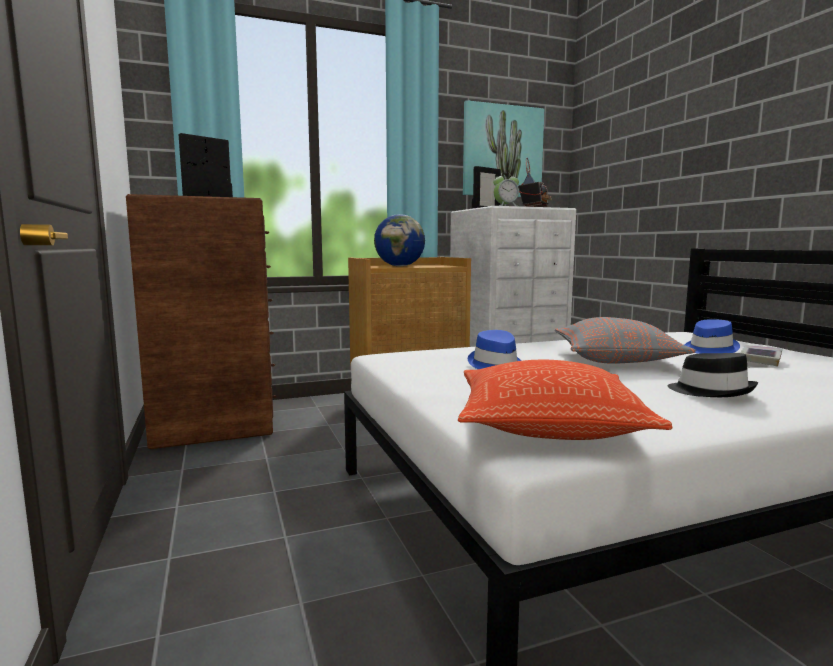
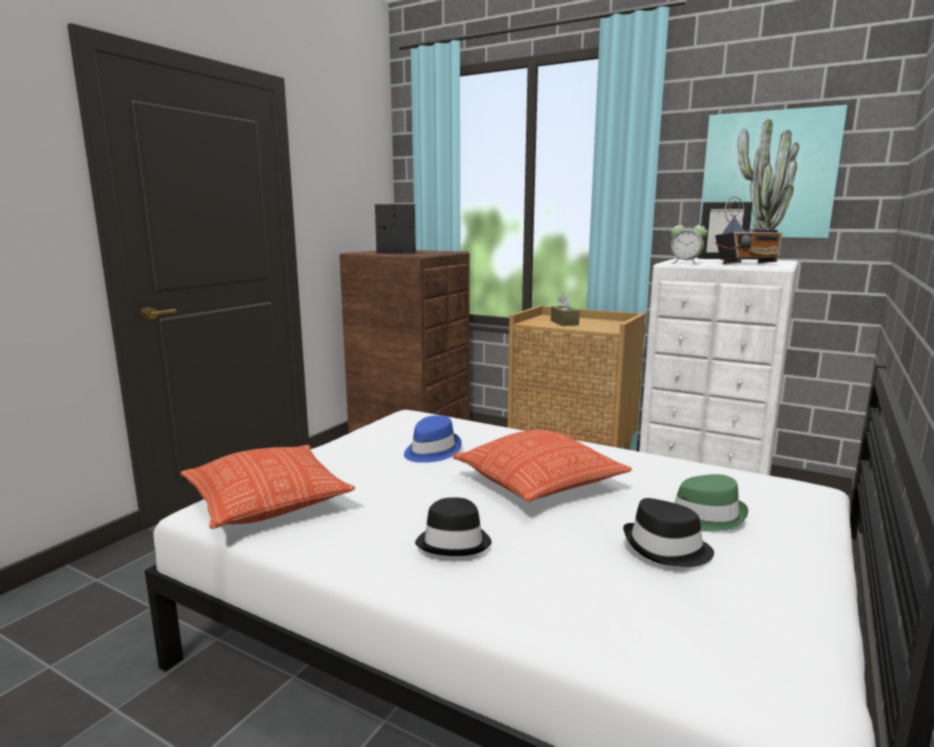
camera: 50 degrees right, 5 degrees up
(399, 266) = (564, 322): globe -> brown tissue box
(616, 360) = (538, 484): grey pillow -> orange pillow
(708, 349) = (704, 516): blue hat -> green hat
(760, 359) = (667, 548): book -> black hat

